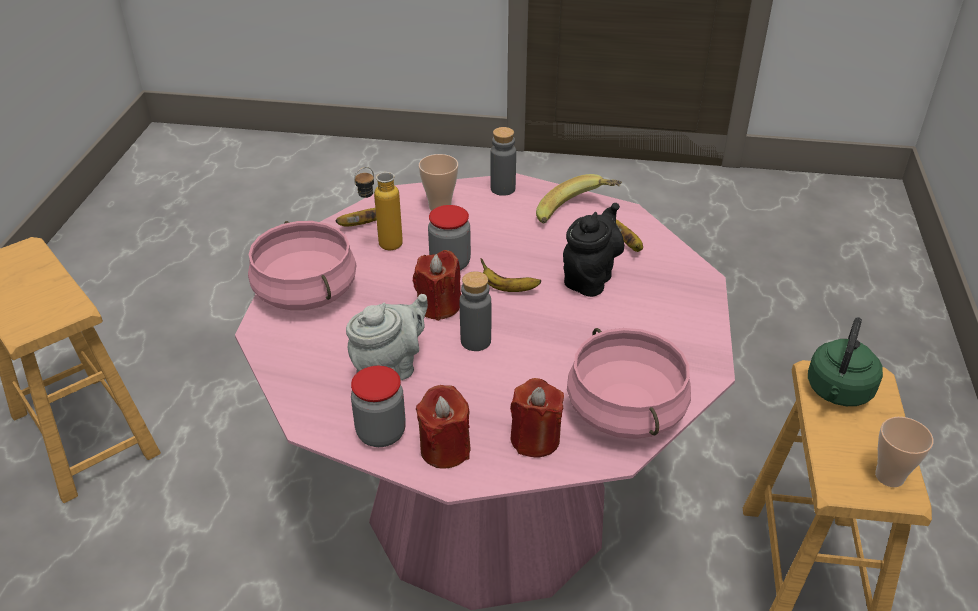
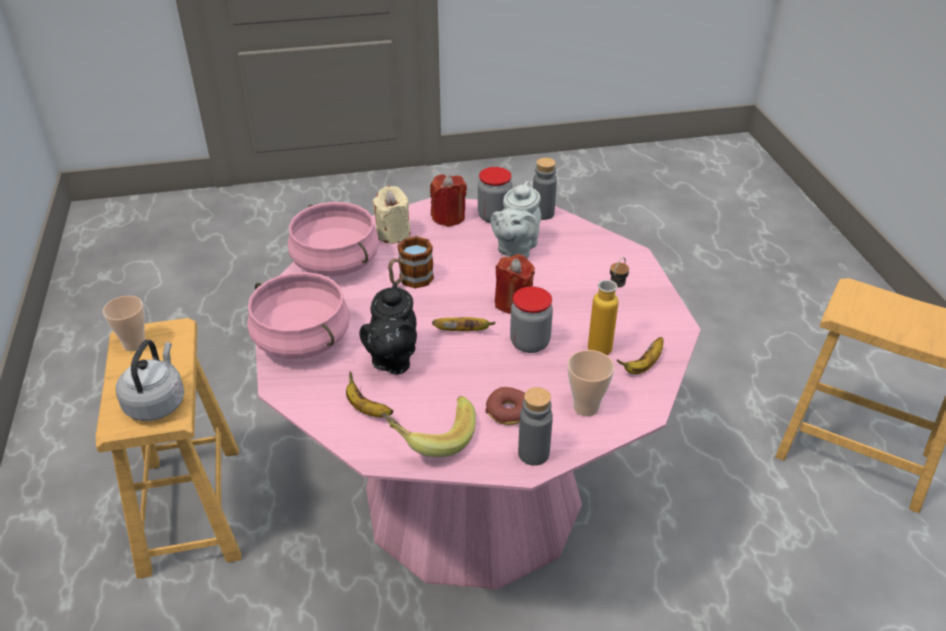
camera: 160 degrees right, 0 degrees up
(307, 292) = (629, 289): pink cooking pot -> pink cooking pot (301, 340)
(475, 341) = (466, 283): grey bottle -> grey bottle (543, 213)
(505, 217) = (508, 411): none -> donut
(535, 439) = (393, 234): red candle -> beige candle
(539, 359) = (410, 281): none -> mug
(838, 392) = (157, 402): green kettle -> grey kettle

